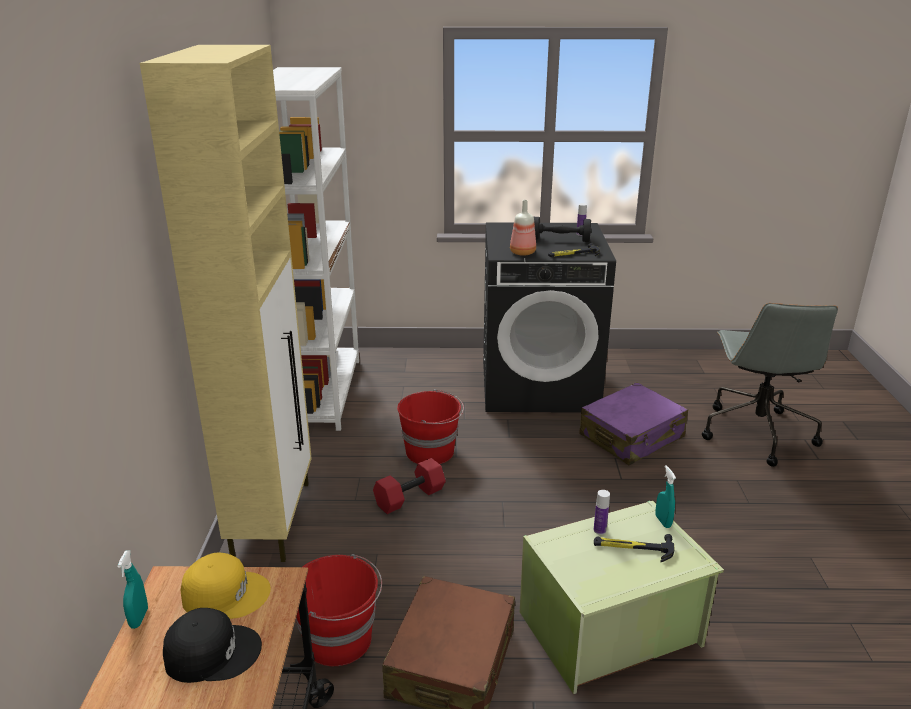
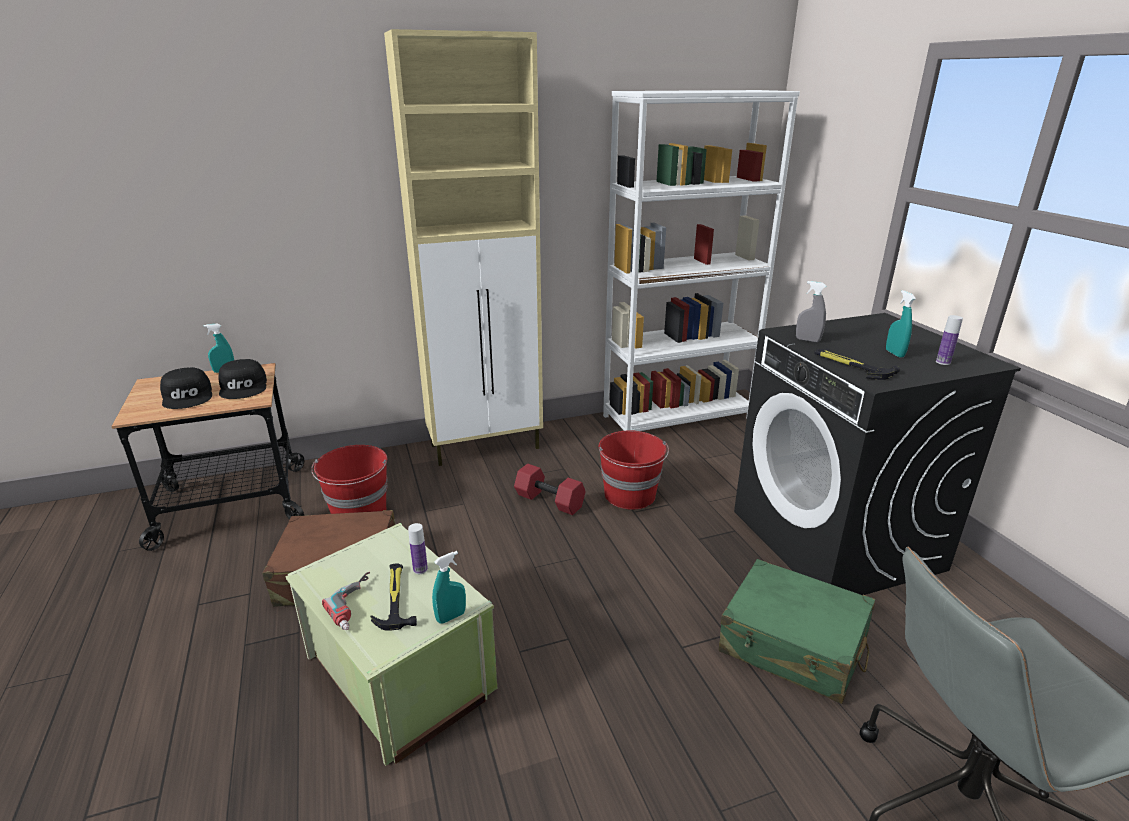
camera: 70 degrees right, 0 degrees up
(226, 593) = (244, 387): yellow cap -> black cap
(521, 253) = (807, 340): bottle -> grey spray bottle
(560, 240) = (894, 353): black dumbbell -> turquoise spray bottle
(631, 436) = (793, 645): purple suitcase -> green suitcase
(637, 569) = (357, 604): none -> power drill

